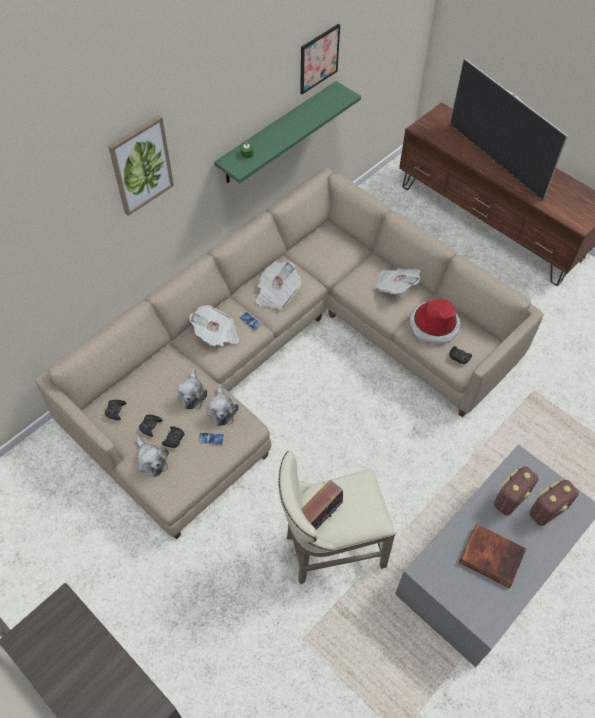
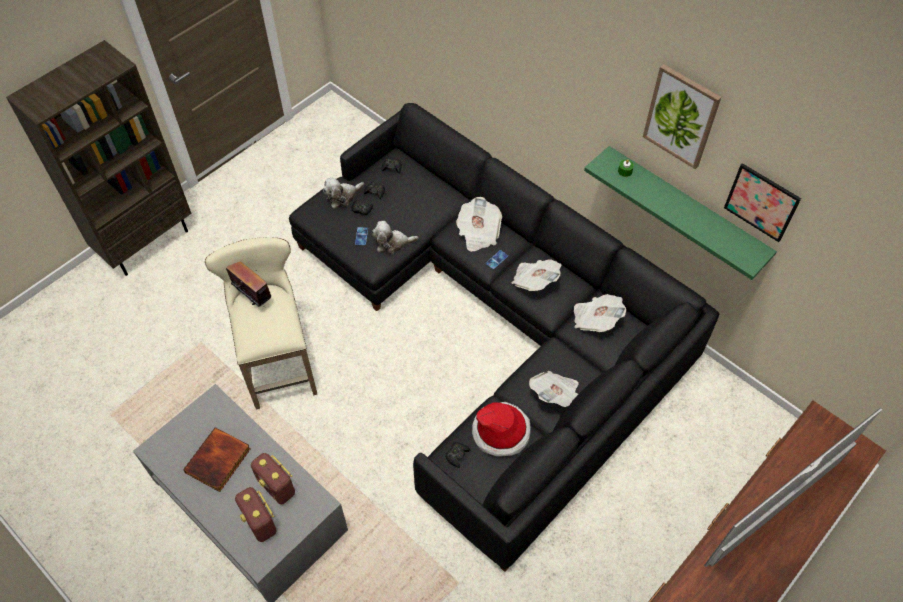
camera: 90 degrees right, 0 degrees up
(141, 165) = (544, 63): picture -> picture (681, 116)
(192, 394) = (409, 219): plush toy -> none
(284, 355) = (495, 322): beige sofa -> black sofa
(318, 255) = (595, 320): none -> newspaper

